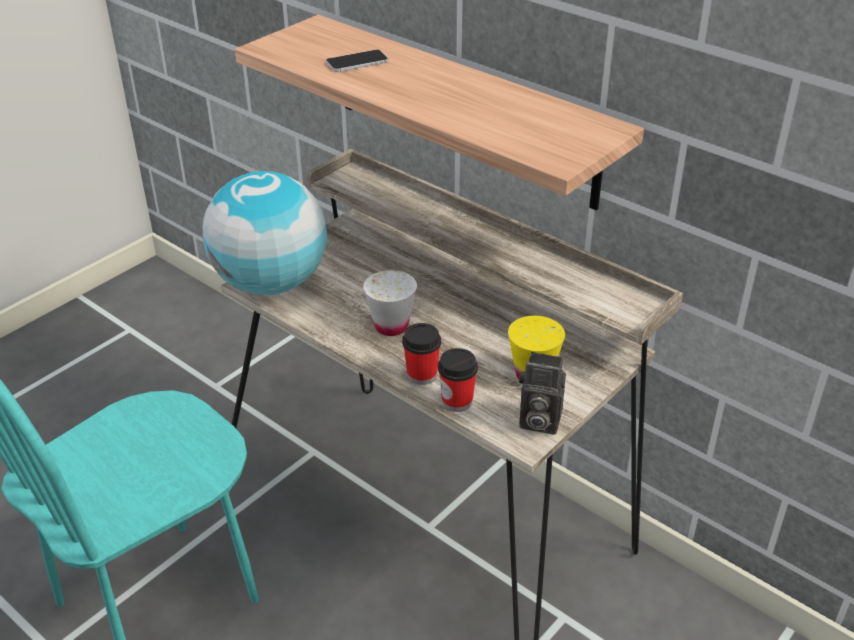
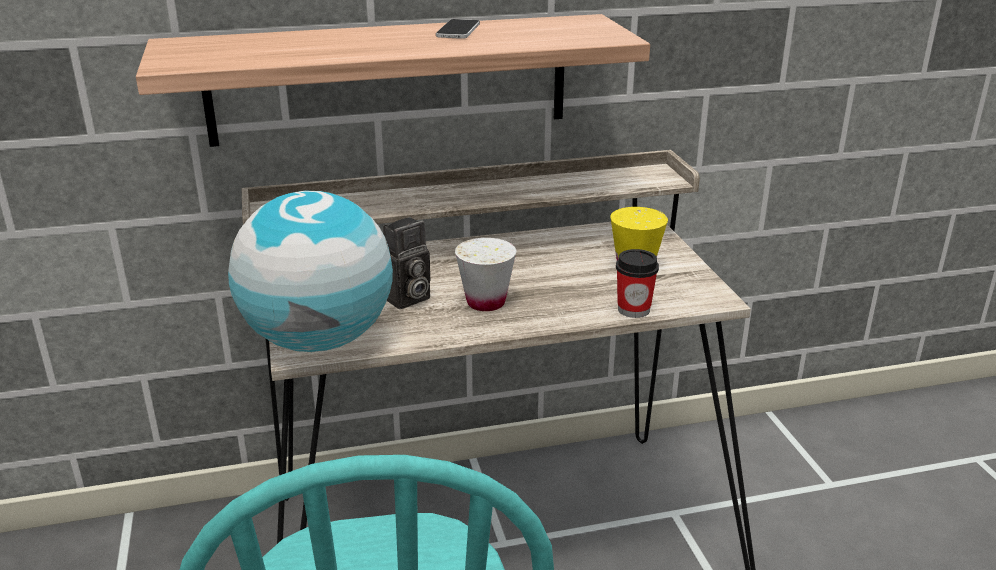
camera: 55 degrees left, 10 degrees down
(357, 62) = (296, 47): phone -> phone (458, 30)
(422, 375) = (577, 312): cup -> none
(537, 421) = (697, 286): camera -> camera (404, 299)

